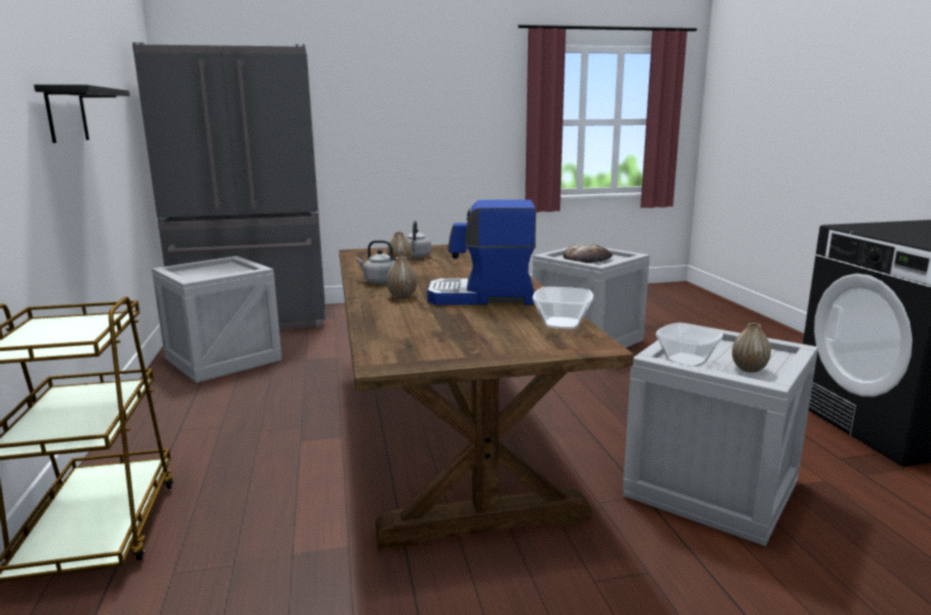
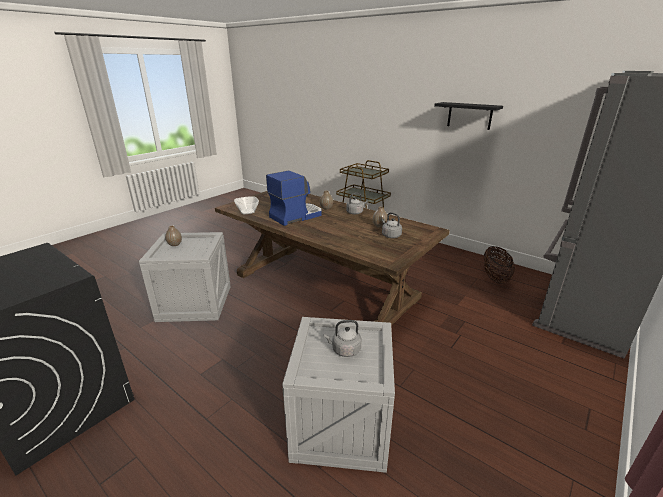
camera: 140 degrees right, 10 degrees up
(224, 359) = (495, 278): crate -> basket
(587, 259) = (344, 350): bread -> grey kettle
(687, 360) = (201, 242): bowl -> none

